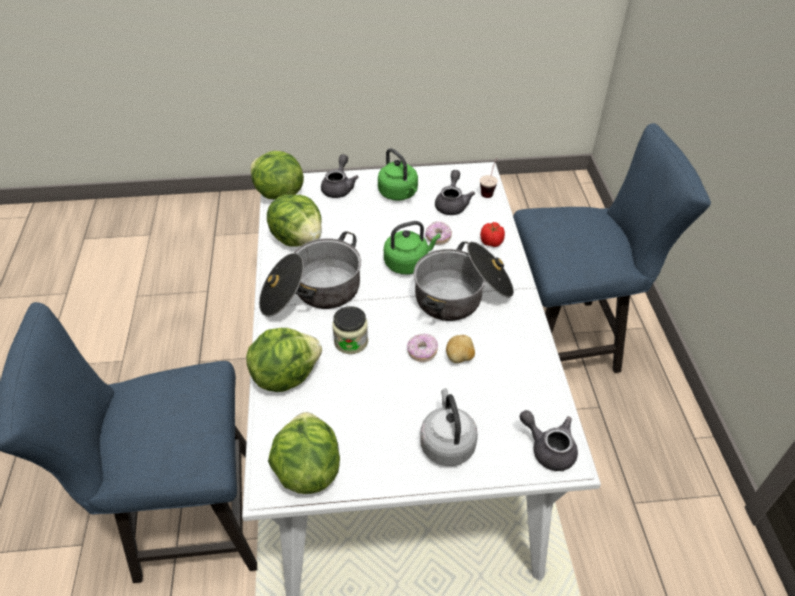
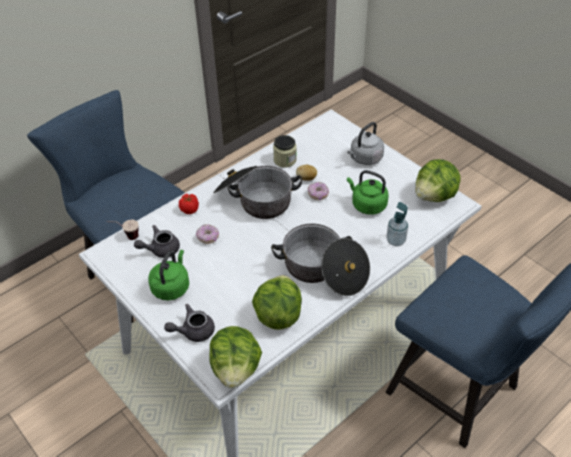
camera: 125 degrees left, 0 degrees up
(285, 375) = (395, 241): lettuce -> soap dispenser
(351, 341) = (342, 227): jar -> jar (285, 160)
(408, 263) = (248, 239): green kettle -> green kettle (367, 205)
(548, 448) = (330, 127): grey teapot -> none

